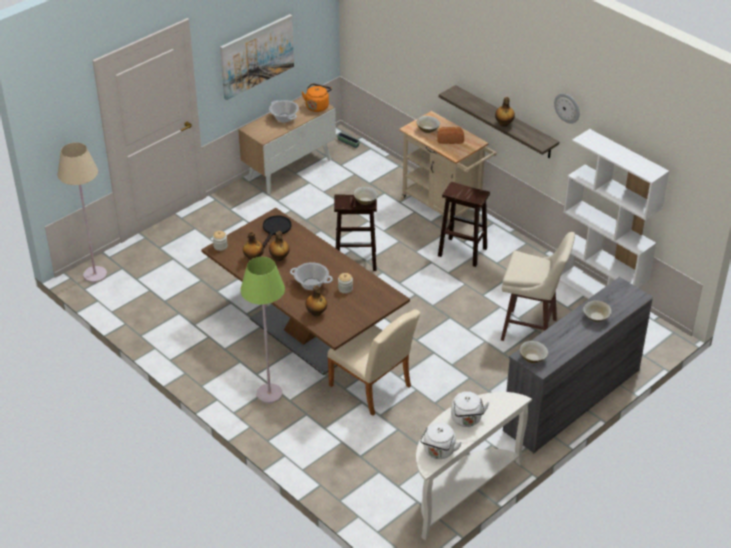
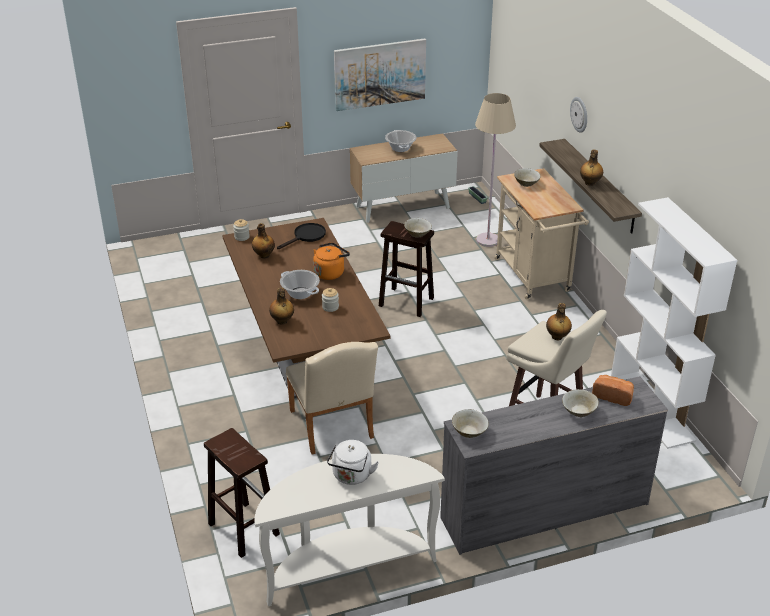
camera: 25 degrees right, 5 degrees down
(95, 275) = (156, 249): beige floor lamp -> beige floor lamp (488, 240)
(269, 394) = (225, 400): green floor lamp -> none
(279, 258) = (288, 262): bottle -> bottle (557, 337)
(317, 106) = (441, 146): orange kettle -> orange kettle (330, 272)
(438, 452) = (292, 500): white kettle -> none
(450, 140) = (543, 197): bread -> bread (613, 396)
(461, 252) = (523, 323): brown stool -> brown stool (242, 528)
(567, 108) = (652, 170): wall clock -> wall clock (579, 114)

